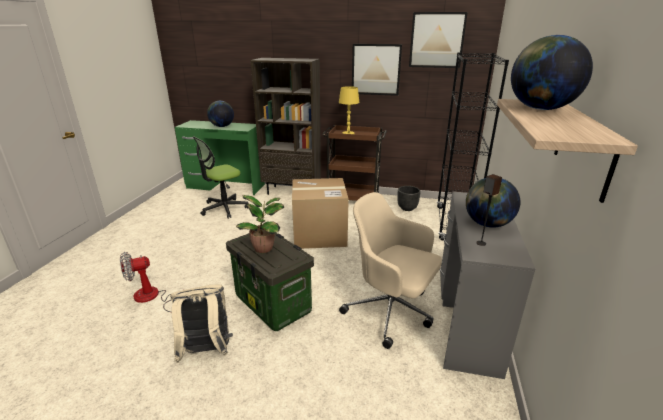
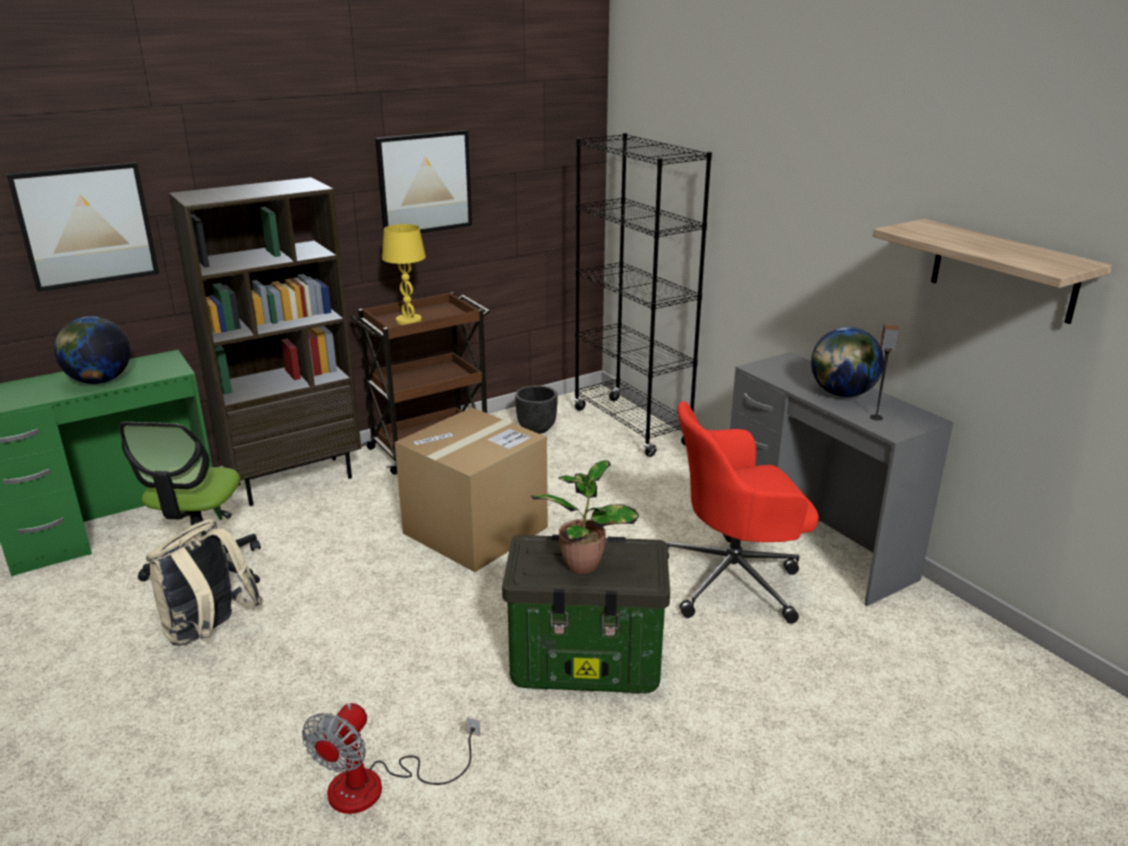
camera: 45 degrees left, 0 degrees up
(206, 352) = (611, 782): beige backpack -> beige backpack (209, 633)
(391, 311) = (734, 580): beige office chair -> red office chair
(436, 40) = (521, 117): picture -> picture (86, 226)
(540, 109) = (951, 236): globe -> none

